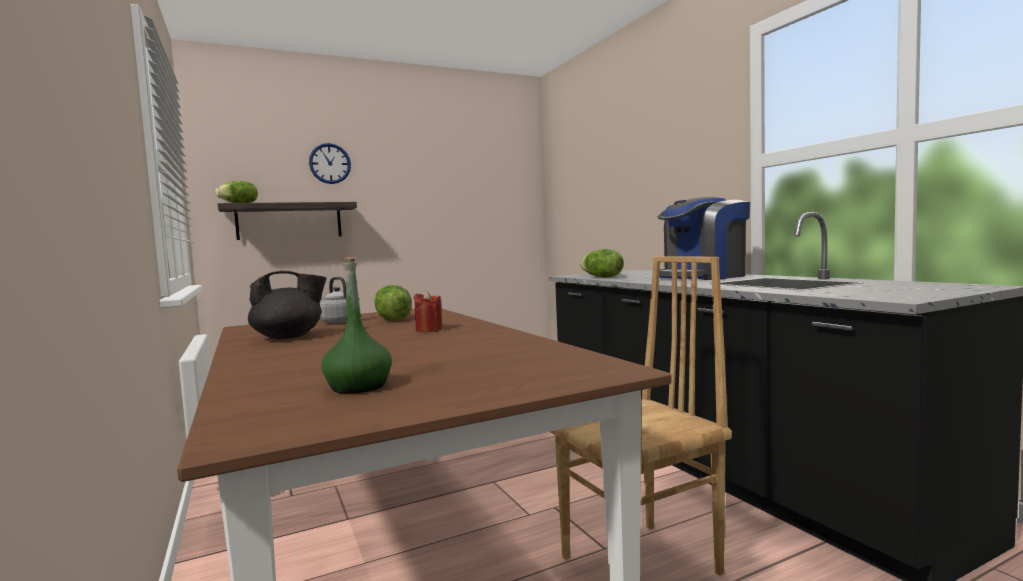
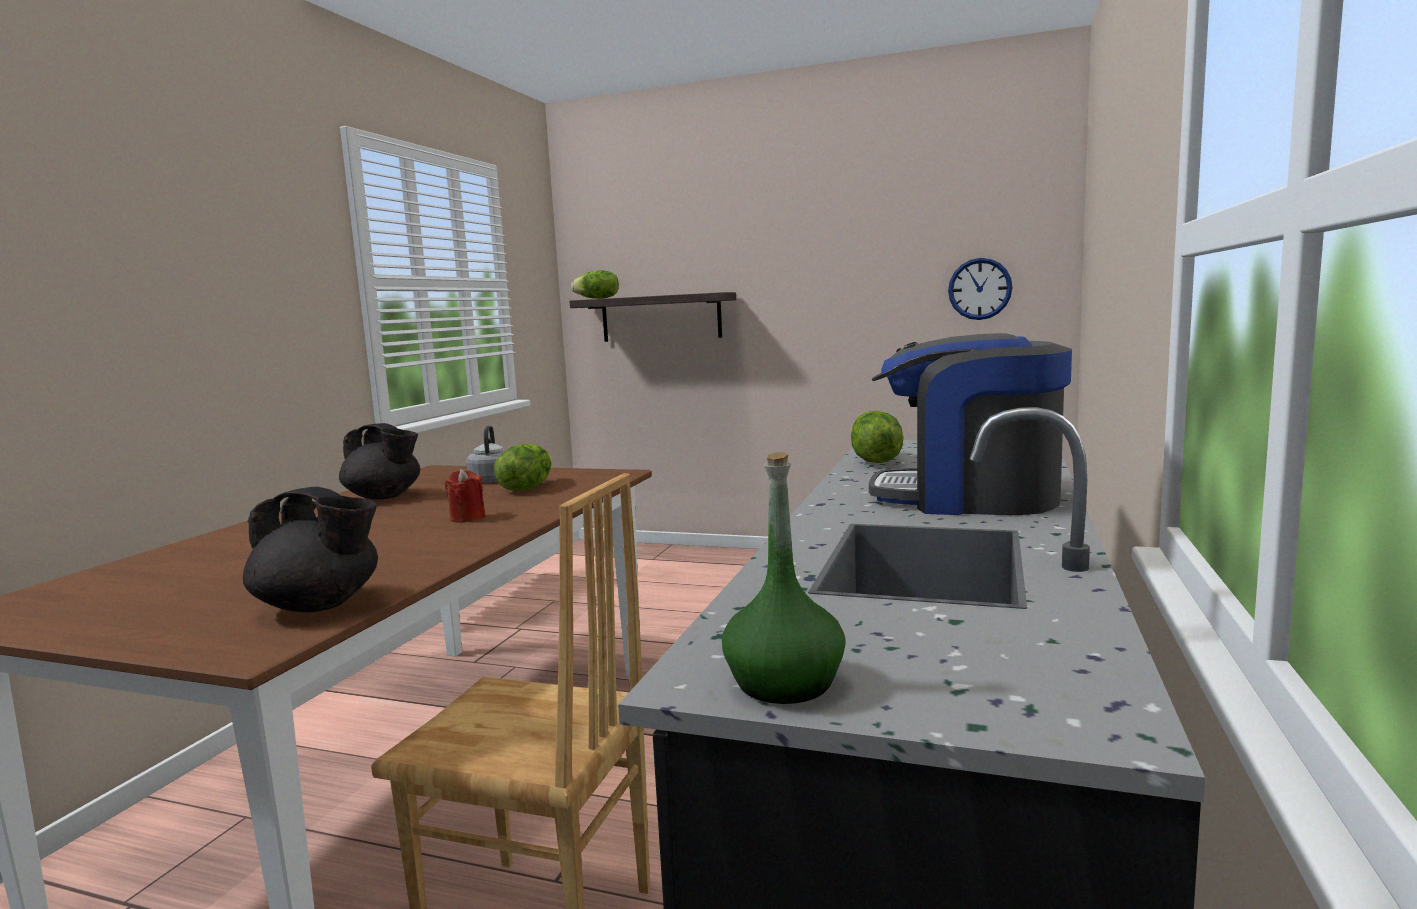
camera: 45 degrees right, 5 degrees up
(330, 163) = (710, 236): wall clock -> wall clock (979, 289)
(359, 387) = (145, 588): green bottle -> green bottle (784, 683)
(553, 357) = (320, 605): none -> black teapot

